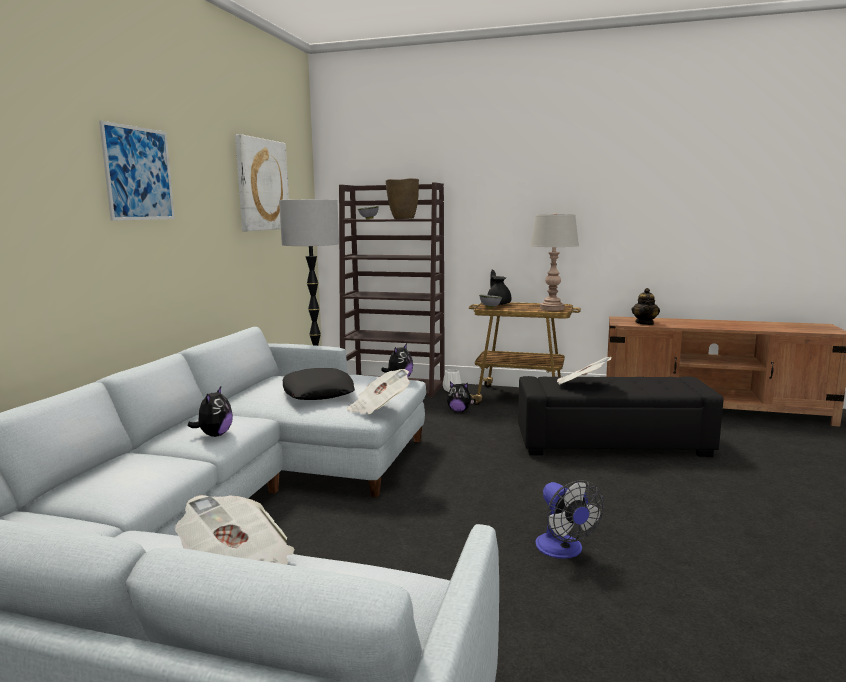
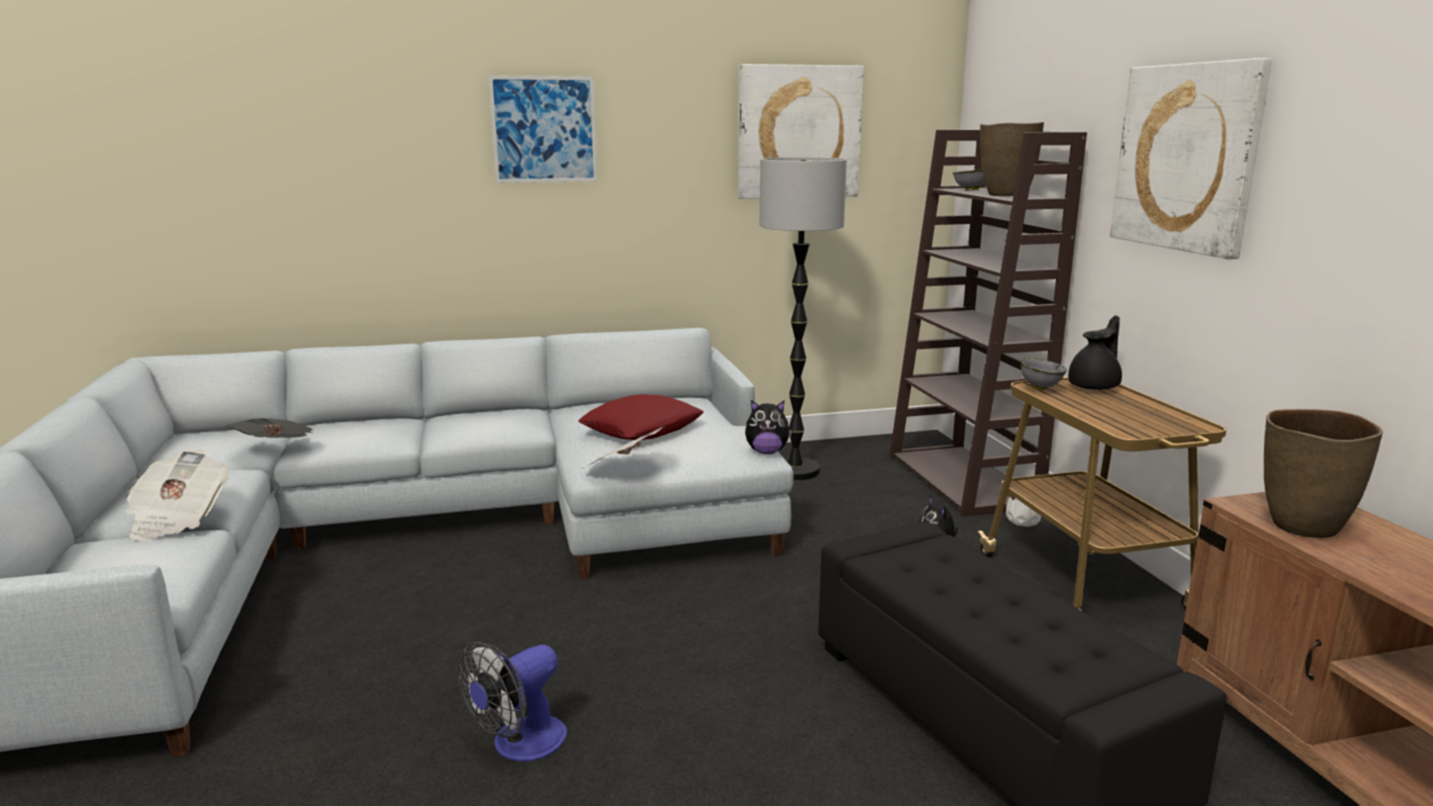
camera: 60 degrees right, 5 degrees up
(214, 435) = (468, 430): plush toy -> none
(318, 392) = (641, 428): black pillow -> red pillow
(512, 192) = (1187, 157): none -> picture
(552, 308) = (1144, 424): grey table lamp -> none
(581, 385) = (938, 574): newspaper -> newspaper (277, 450)
(645, 323) = (1303, 527): teapot -> brown vase

